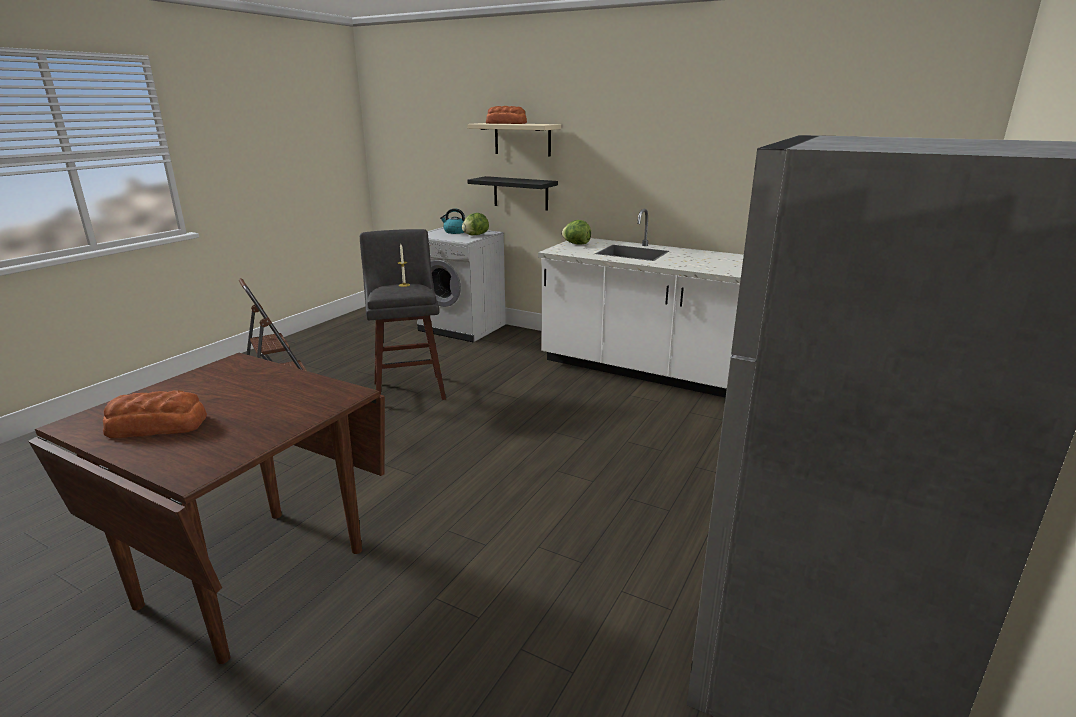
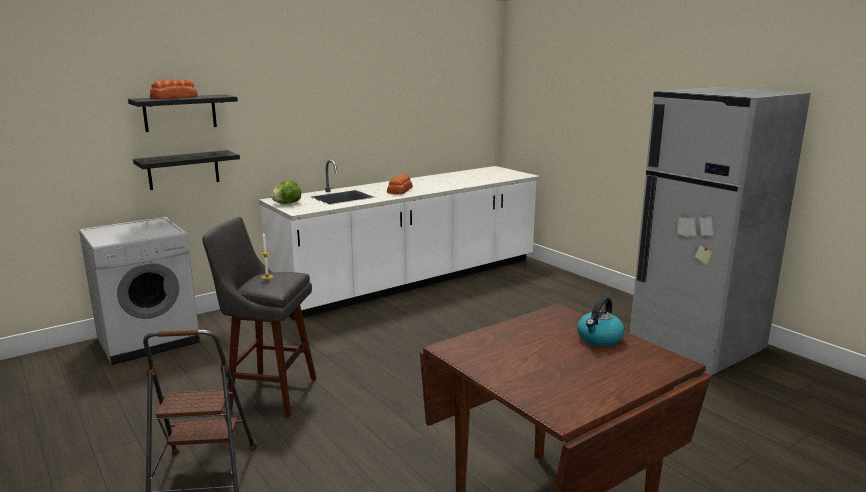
camera: 65 degrees left, 5 degrees down
(156, 426) = (586, 378): bread -> bread (399, 190)
(455, 232) = (120, 230): kettle -> kettle (599, 339)
(475, 235) = (155, 226): lettuce -> none
(522, 139) = (180, 113): beige shelf -> black shelf

